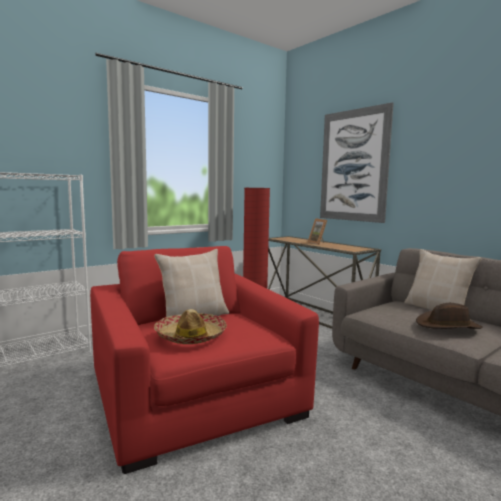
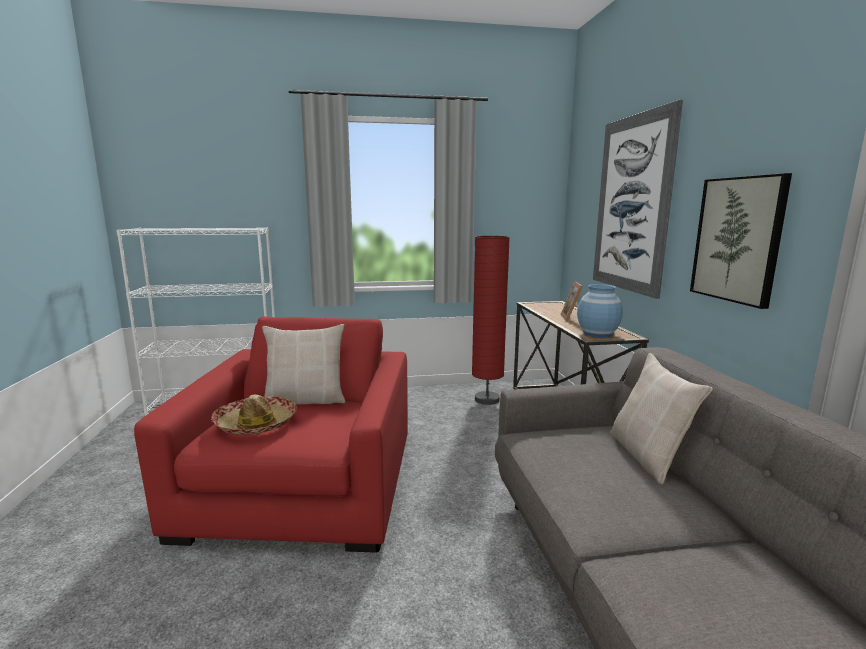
camera: 30 degrees right, 5 degrees up
(350, 249) = (597, 334): none -> blue vase
(445, 182) = (738, 239): none -> picture
(448, 325) = (604, 488): brown hat -> none

